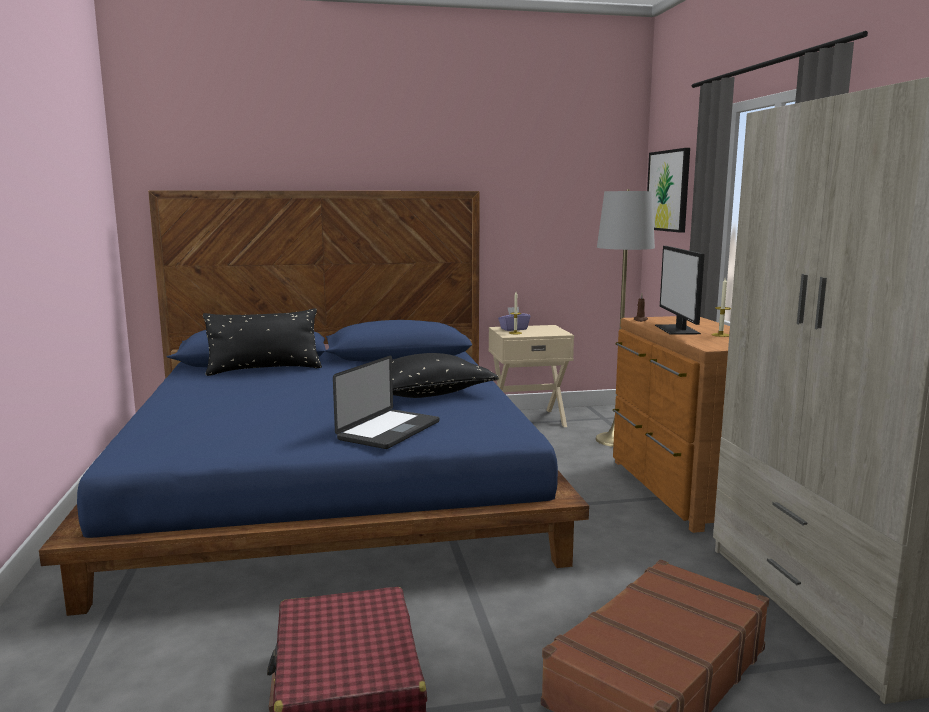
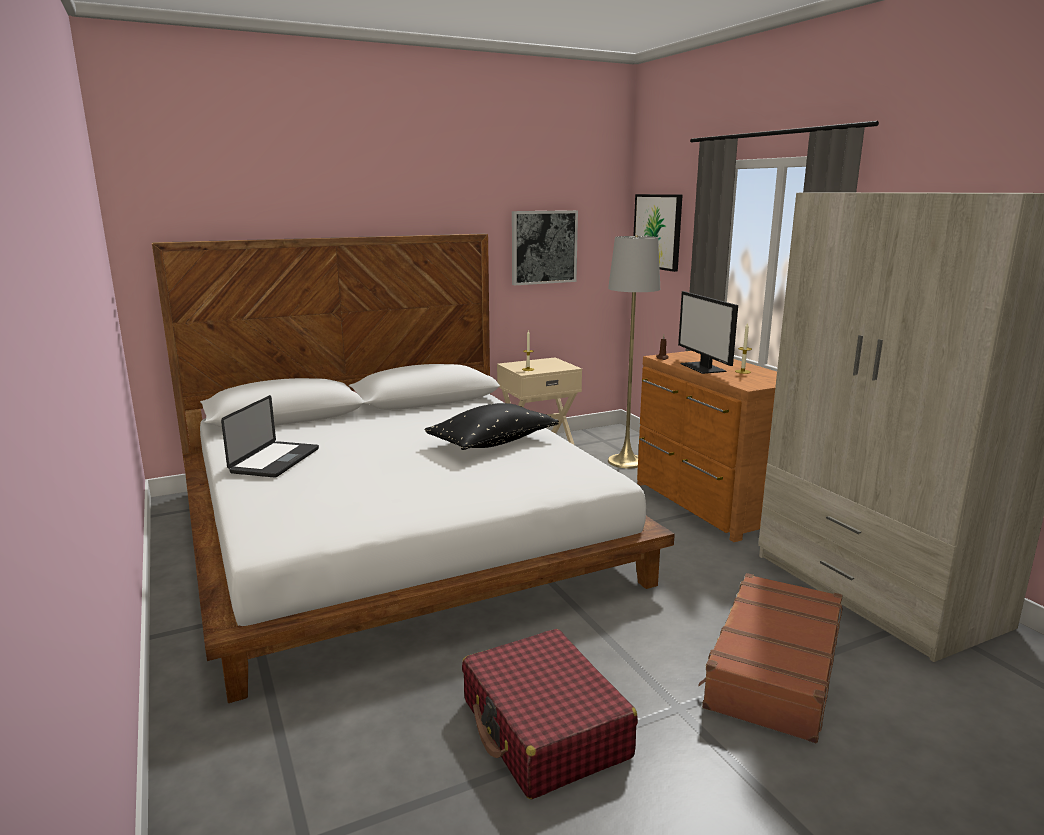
camera: 15 degrees left, 5 degrees up
(264, 370) = (308, 427): black pillow -> none
(332, 484) = (397, 534): blue bed -> white bed
(389, 430) = (493, 485): laptop -> laptop (275, 461)
(513, 329) = (522, 365): purple tissue box -> none
(545, 207) = (543, 247): none -> picture

